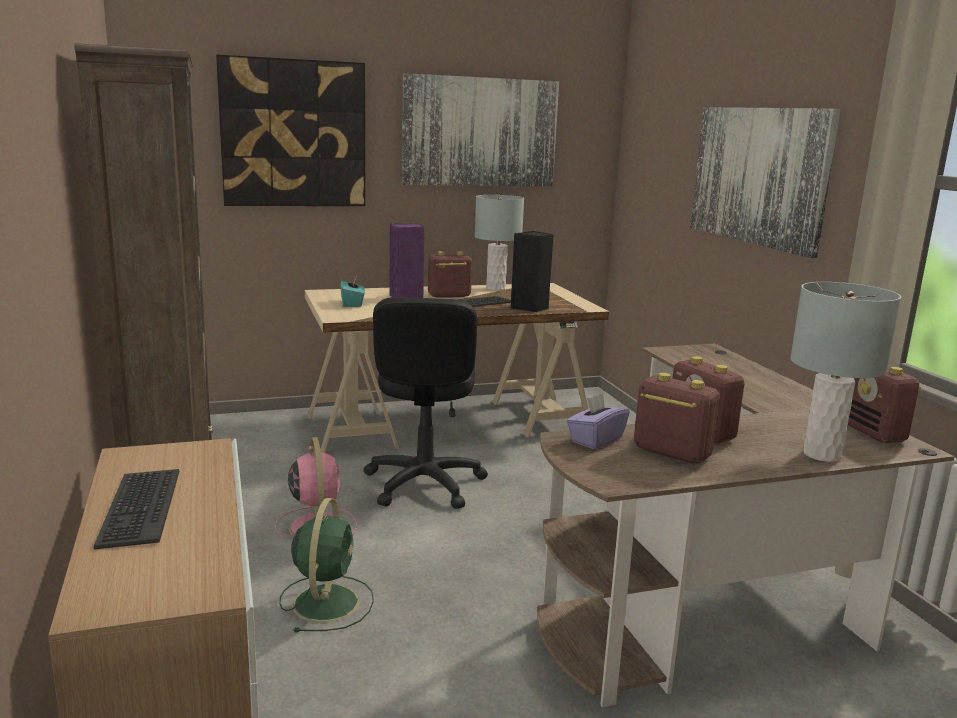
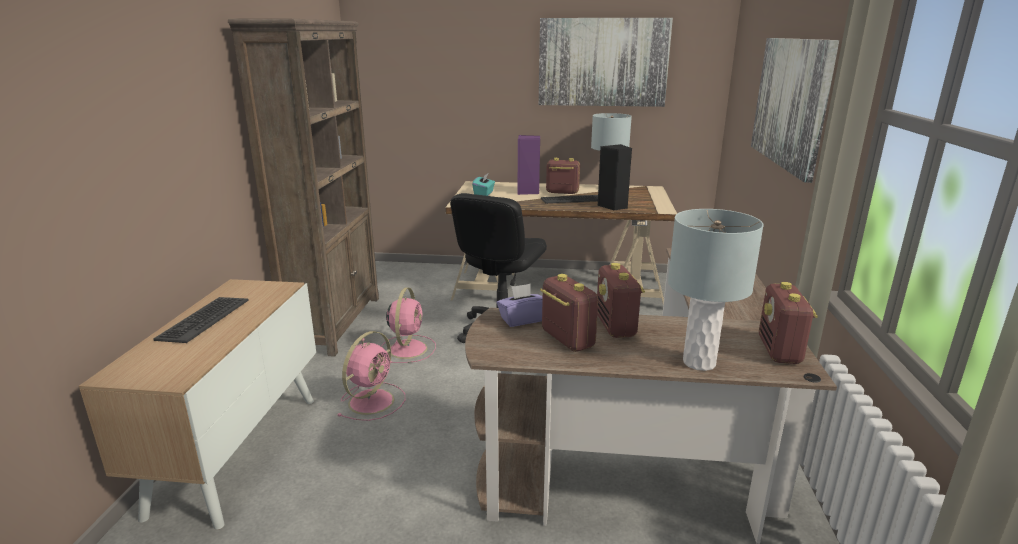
camera: 25 degrees right, 5 degrees up
(293, 134) = (459, 67): picture -> none
(326, 601) = (372, 400): green fan -> pink fan

